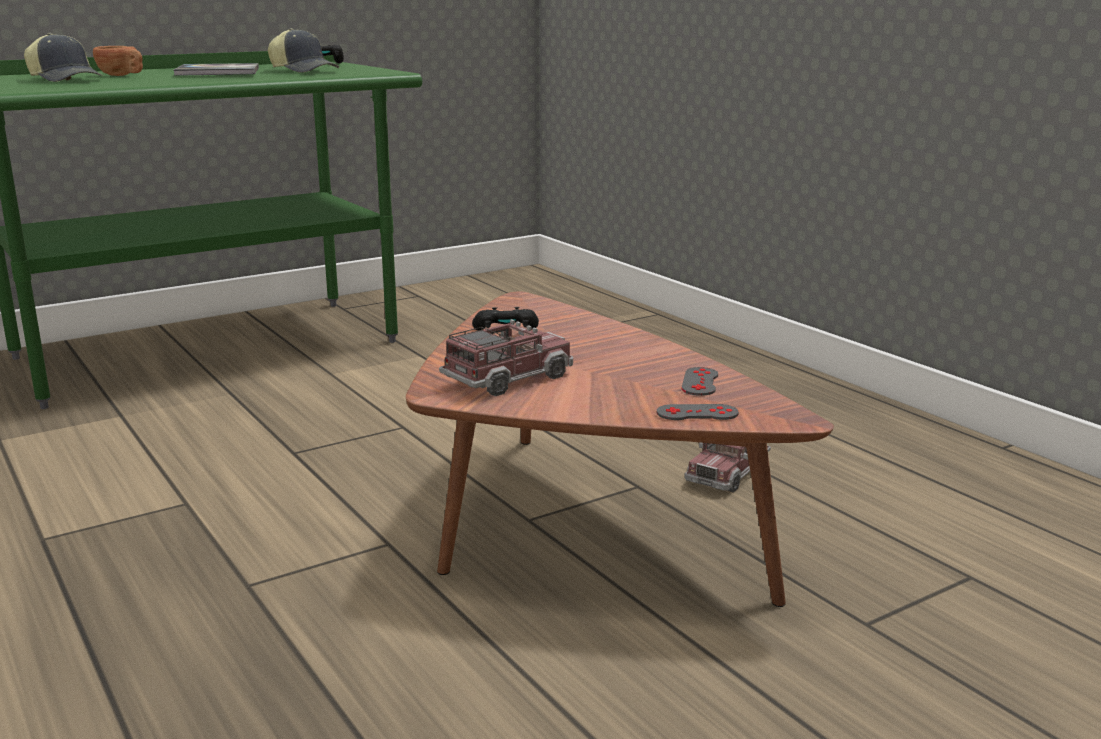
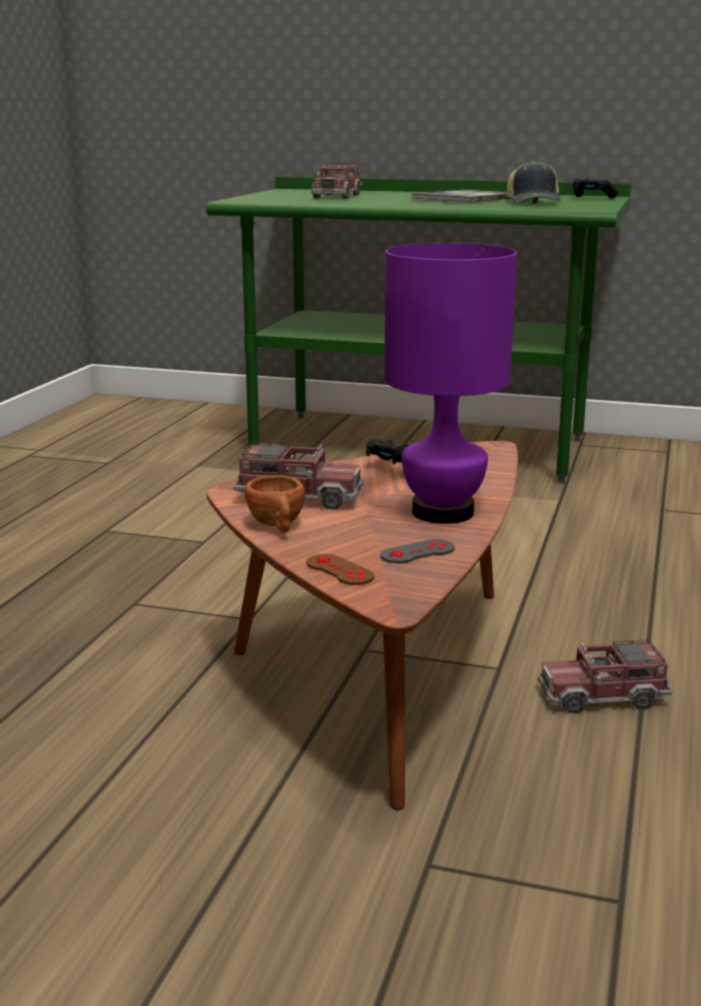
camera: 50 degrees right, 0 degrees up
(66, 80) = (337, 196): cap -> toy truck
(122, 76) = (388, 196): brown cup -> brown cup (277, 526)
(632, 352) = (442, 513): none -> purple table lamp
(697, 413) = (339, 570): grey game controller -> brown game controller

